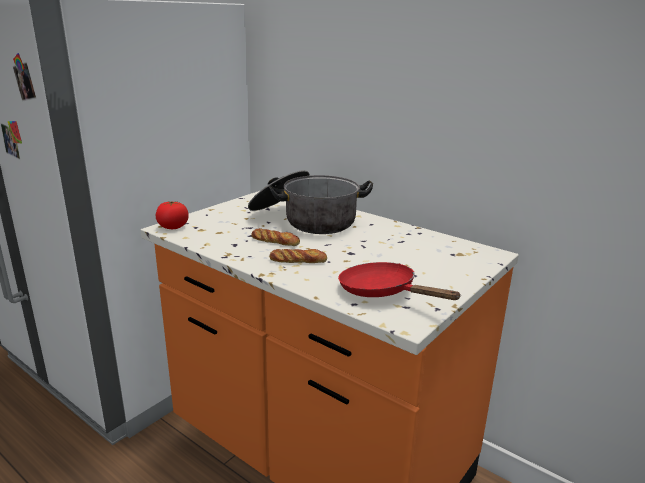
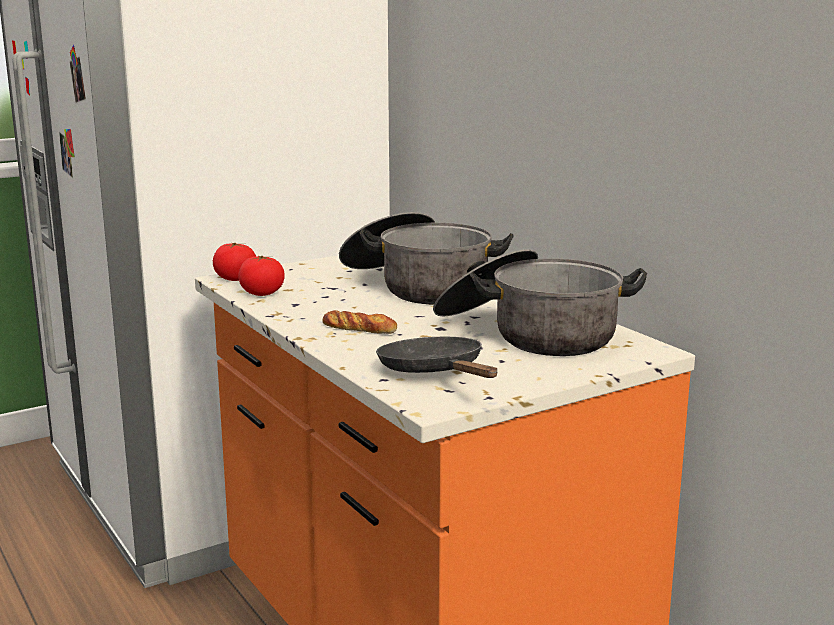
camera: 20 degrees right, 5 degrees down
(203, 237) = (262, 293): none -> tomato
(275, 241) = (351, 306): bread -> none
(383, 292) = (435, 373): red frying pan -> black frying pan
(410, 250) = (529, 333): none -> cooking pot

